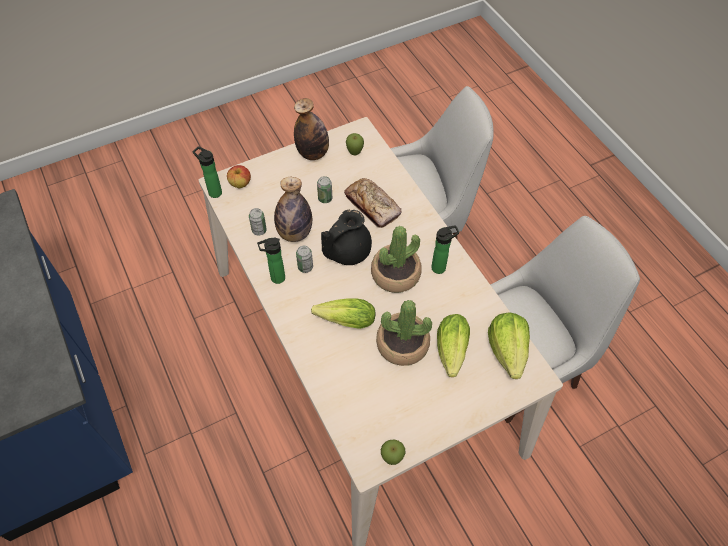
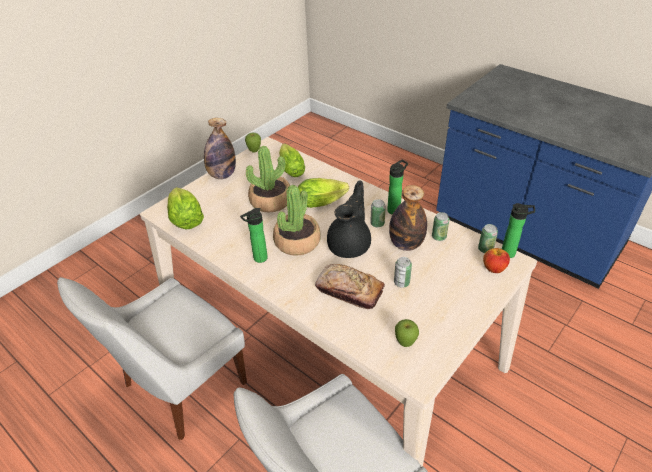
camera: 160 degrees right, 15 degrees down
(230, 203) = (485, 249): none -> can
(313, 153) = (451, 326): bottle -> bottle (222, 175)
(451, 353) = (231, 206): lettuce -> lettuce (290, 168)

